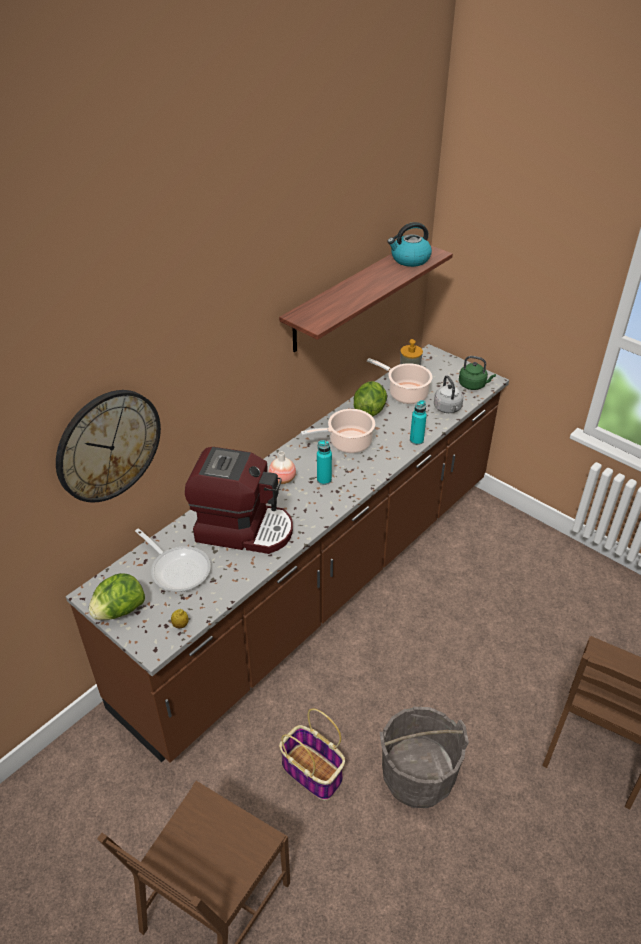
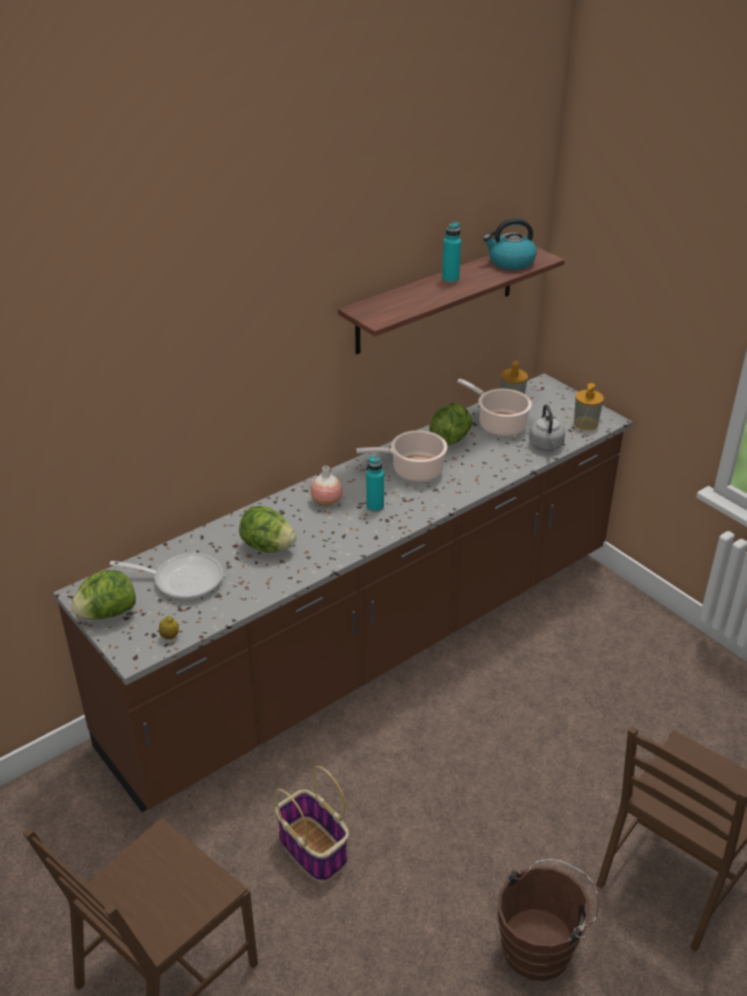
camera: 10 degrees right, 5 degrees down
(108, 445) = (117, 424): wall clock -> none
(178, 569) = (182, 579): frying pan -> frying pan turned 45 degrees counterclockwise
(243, 528) = (268, 547): coffee machine -> lettuce
(416, 440) = (497, 476): turquoise bottle -> turquoise bottle (450, 279)
(417, 776) = (438, 873): grey bucket -> none
(473, 385) = (586, 423): green kettle -> soap dispenser
(512, 825) = (541, 946): none -> brown bucket

